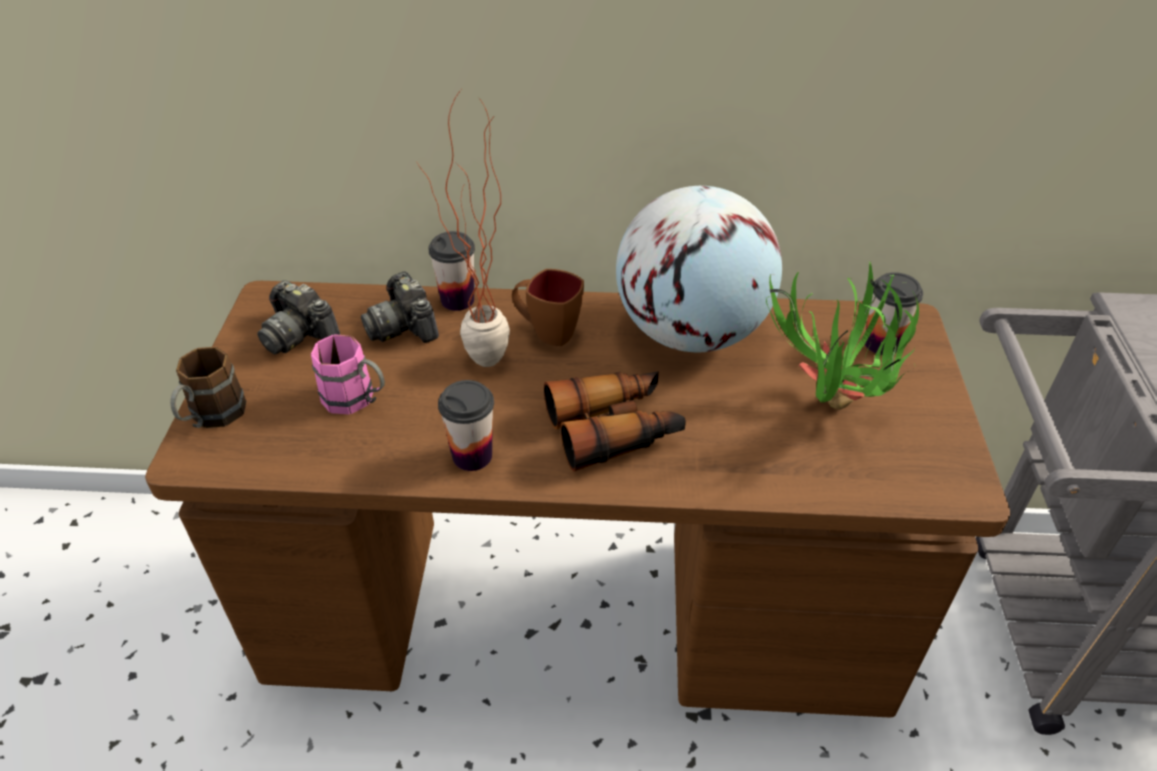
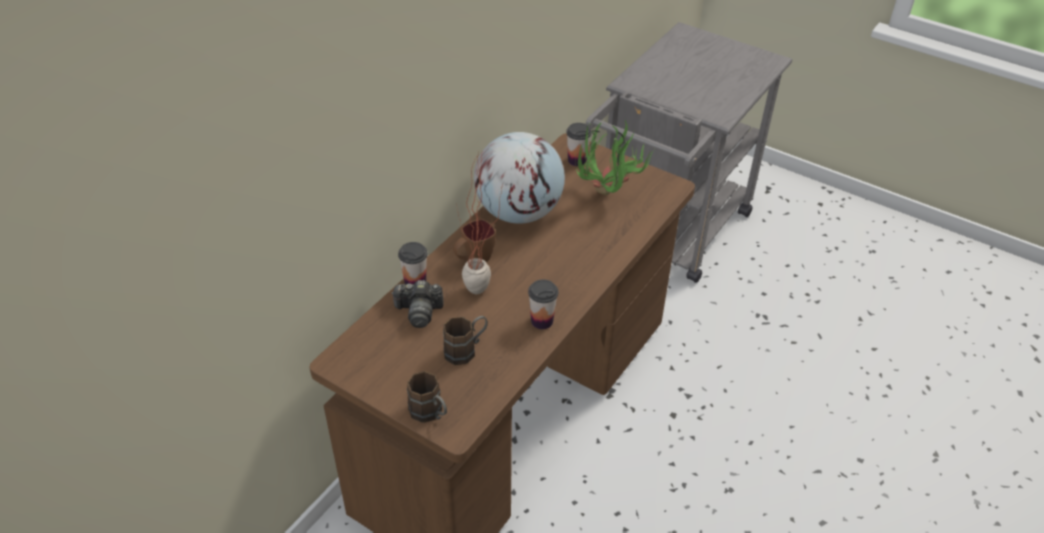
camera: 60 degrees left, 0 degrees up
(299, 334) = (386, 357): camera -> none
(357, 401) = (466, 350): pink mug -> brown mug
(615, 429) = (562, 266): binoculars -> none

